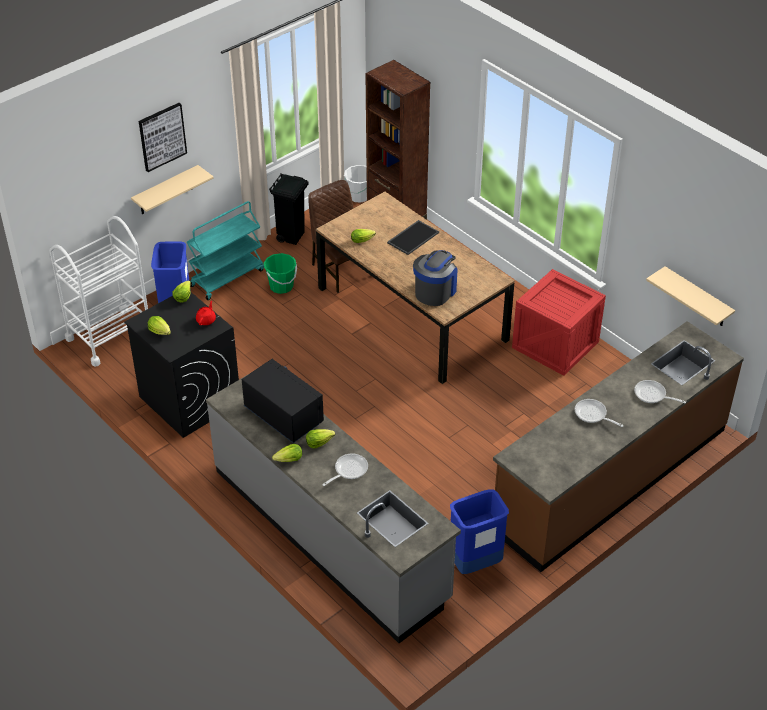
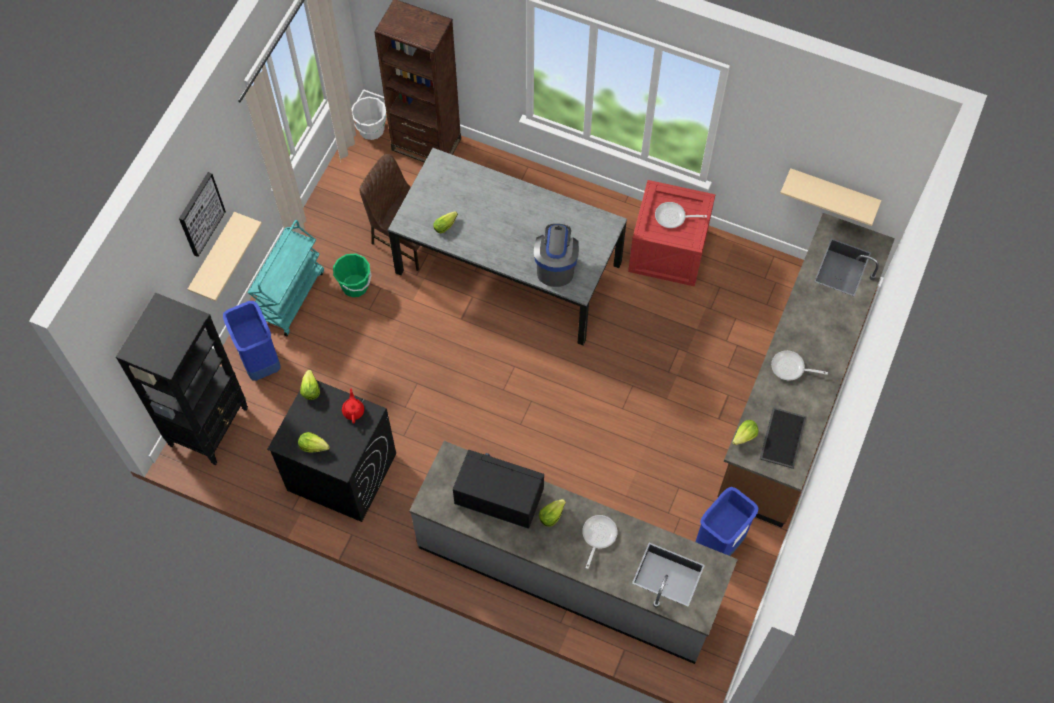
camera: 25 degrees left, 20 degrees up
(110, 336) = (209, 426): white cart -> black bookcase
(289, 460) = (534, 549): lettuce -> lettuce (744, 436)
(291, 236) = (328, 214): black trash can -> none
(411, 314) = (507, 268): brown dining table -> grey dining table
(413, 237) = (495, 201): tray -> tray (782, 437)
(652, 395) = (834, 320): frying pan -> frying pan (673, 217)

